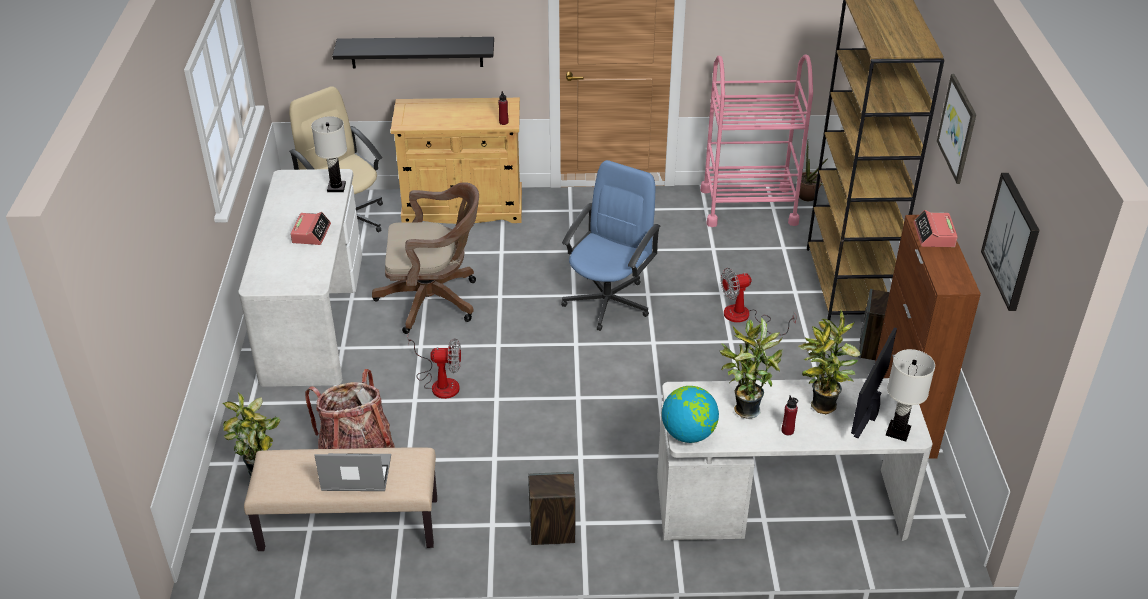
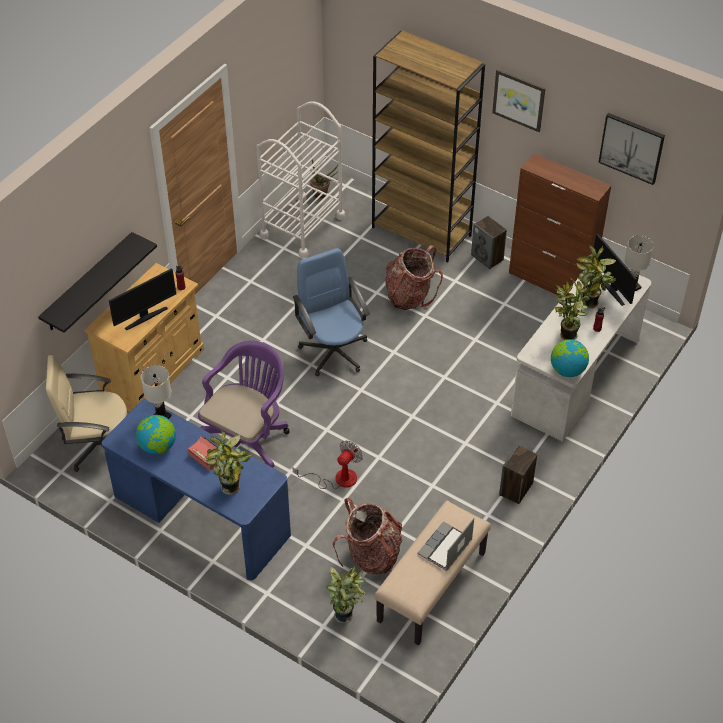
camera: 55 degrees left, 10 degrees up
(280, 266) = (232, 488): none -> potted plant
(297, 201) = (158, 446): none -> globe
(313, 316) = (201, 517): white desk -> blue desk
(434, 300) = (247, 440): brown office chair -> purple office chair
(444, 121) = (145, 317): none -> monitor
(745, 317) = (410, 295): fan -> backpack
(748, 206) = (302, 226): pink cart -> white cart
(934, 235) = (548, 169): alarm clock -> none

